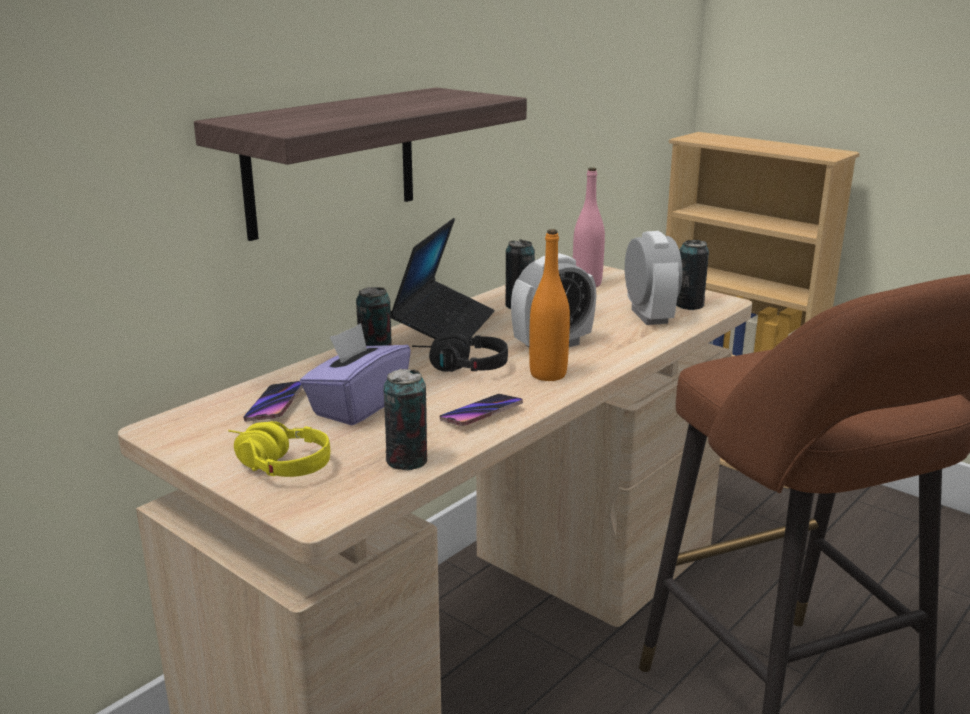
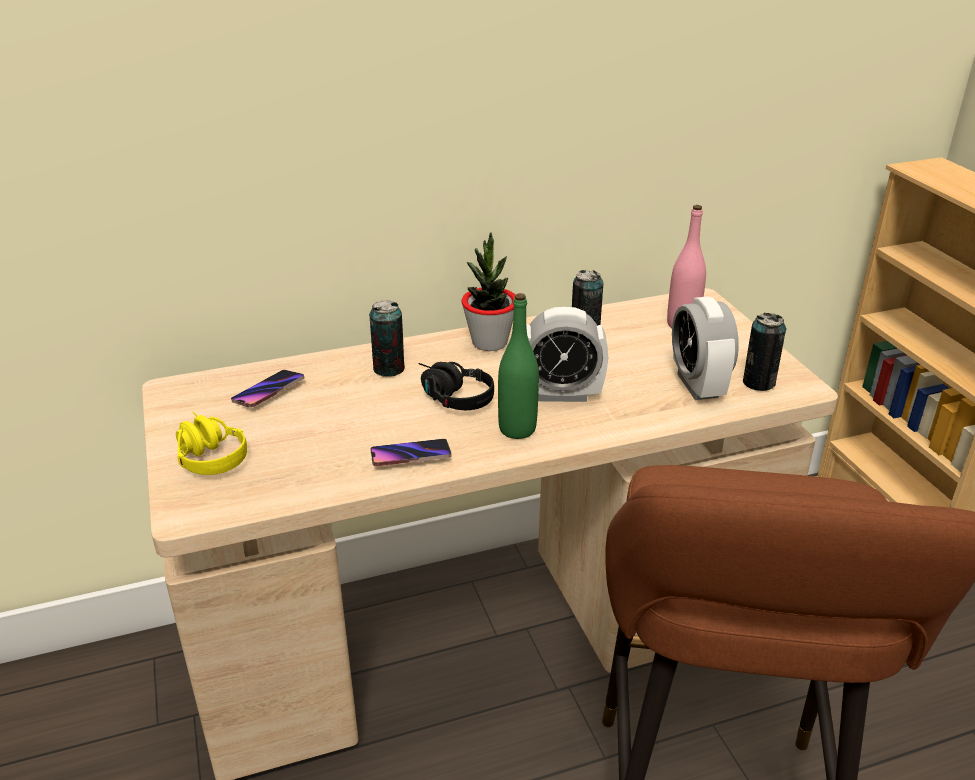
camera: 30 degrees right, 10 degrees up
(331, 161) = (383, 171): shelf -> none
(358, 406) = (326, 413): purple tissue box -> none
(407, 461) = (301, 486): can -> none
(444, 326) = (489, 342): laptop -> potted plant
(548, 374) = (517, 429): orange bottle -> green bottle
(649, 316) = (697, 385): alarm clock -> alarm clock turned 150 degrees clockwise

